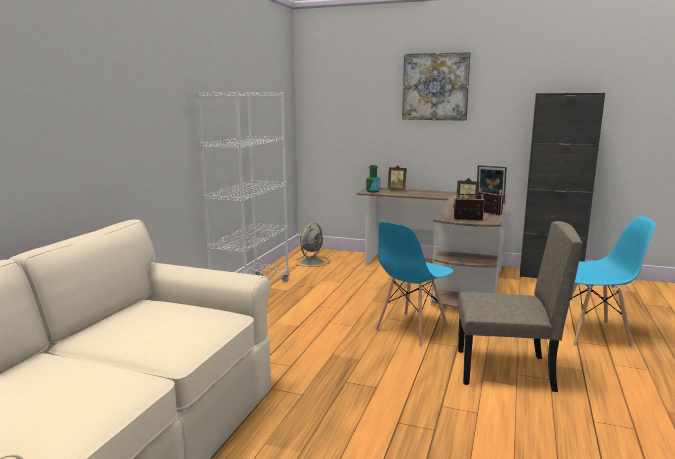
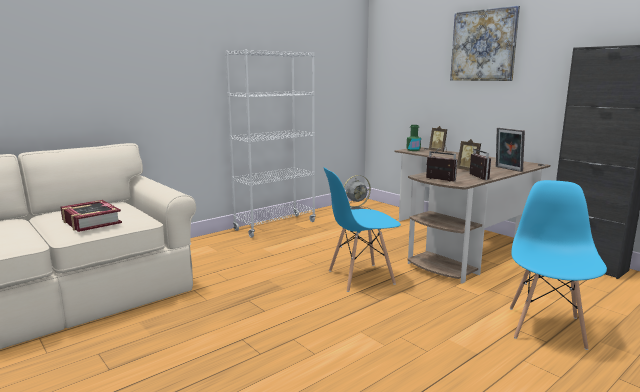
camera: 30 degrees right, 0 degrees up
(174, 333) = (91, 221): none -> book
(504, 370) = (393, 330): beige chair -> none
(592, 334) = (546, 327): blue chair -> blue chair turned 105 degrees counterclockwise

